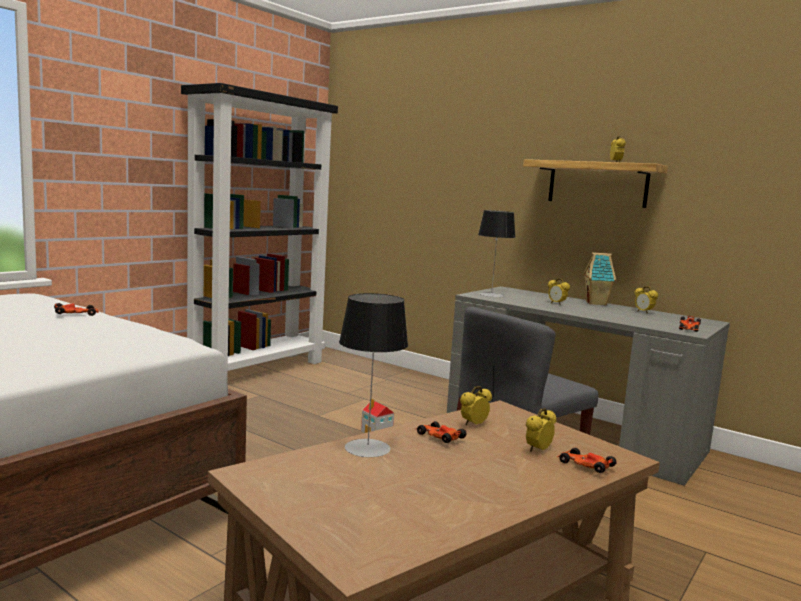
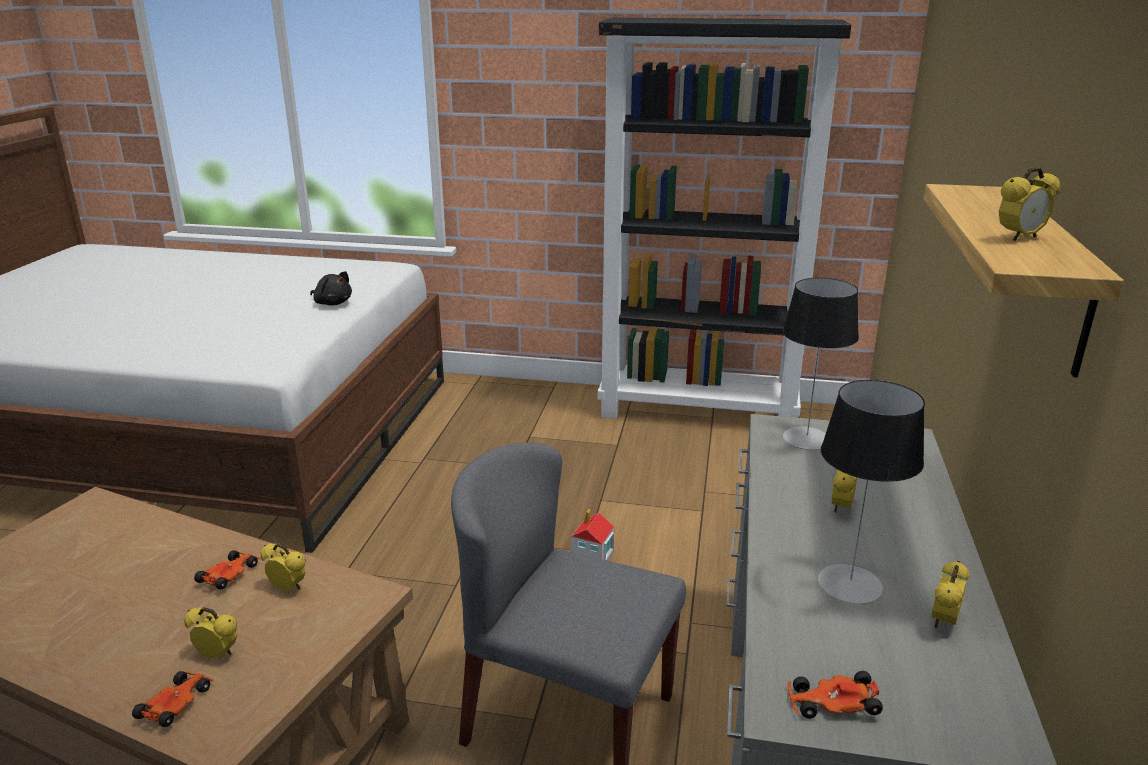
camera: 65 degrees right, 15 degrees up
(77, 314) = (332, 303): toy car -> black plush toy
(367, 448) = (176, 541): table lamp -> table lamp (850, 584)
(596, 303) = (940, 550): toy house -> none

